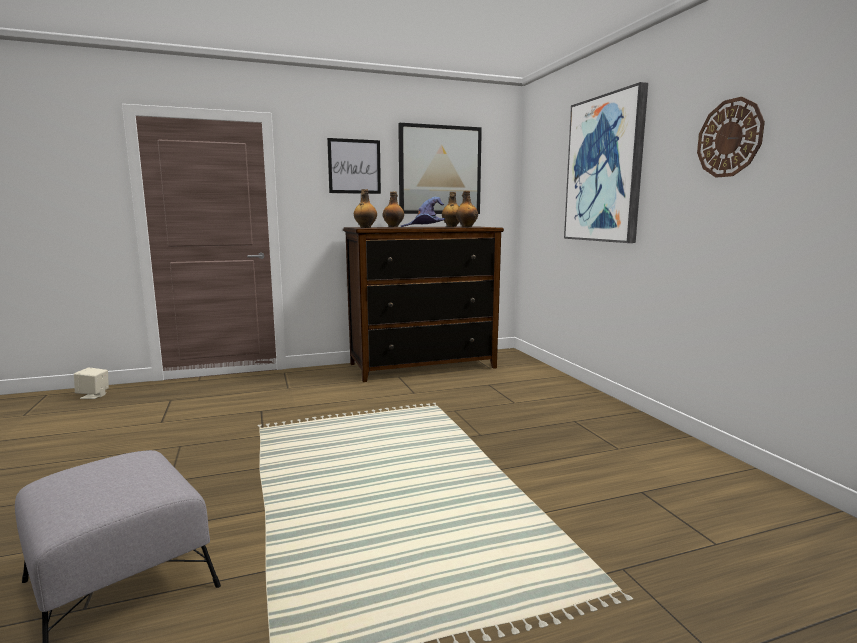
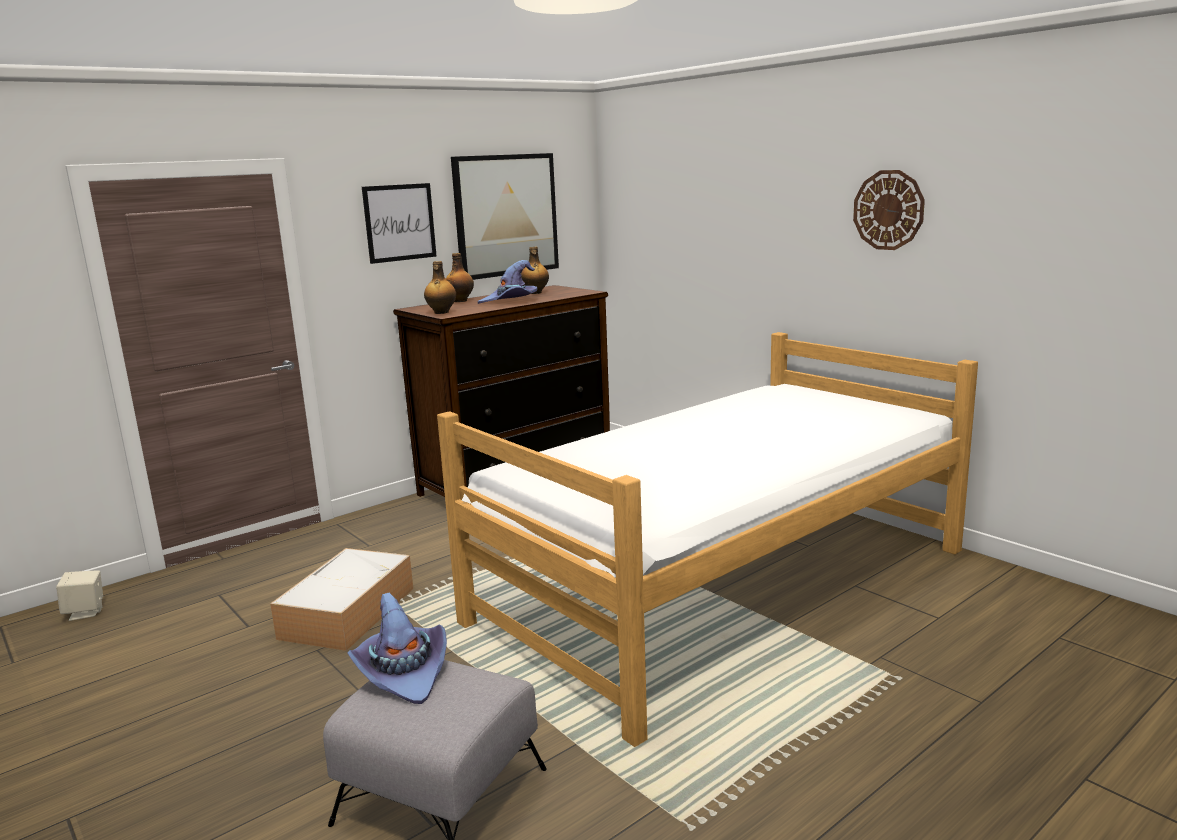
camera: 20 degrees left, 5 degrees up
(113, 461) = (403, 672): none -> purple hat
(228, 425) = (349, 611): none -> storage box
(466, 227) = (561, 294): bottle -> none
(516, 465) = (725, 585): none -> bed
(604, 170) = (734, 221): picture -> none

